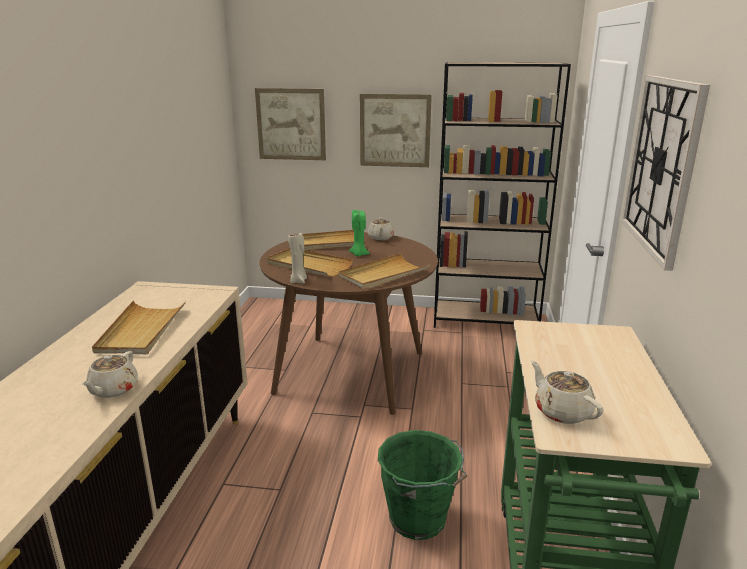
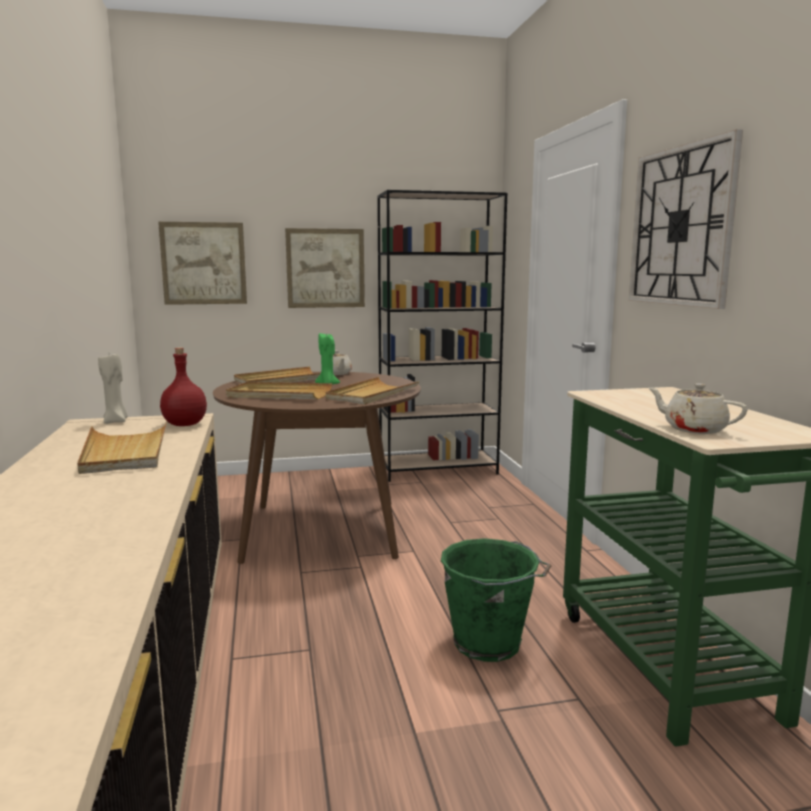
camera: 20 degrees left, 10 degrees down
(113, 389) = (144, 496): beige teapot -> none
(206, 300) = (184, 424): none -> red bottle
(298, 281) = (282, 405): beige candle -> beige candle (116, 421)

